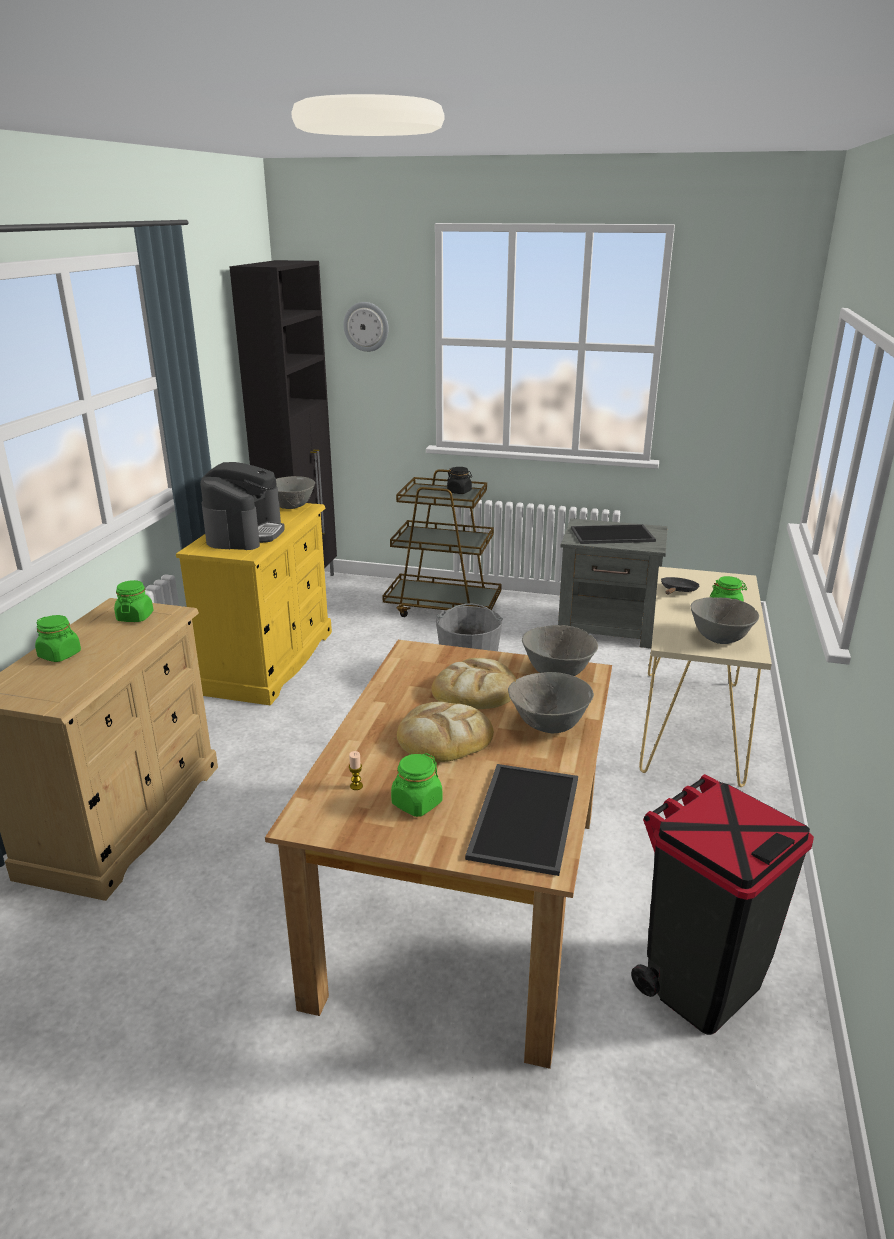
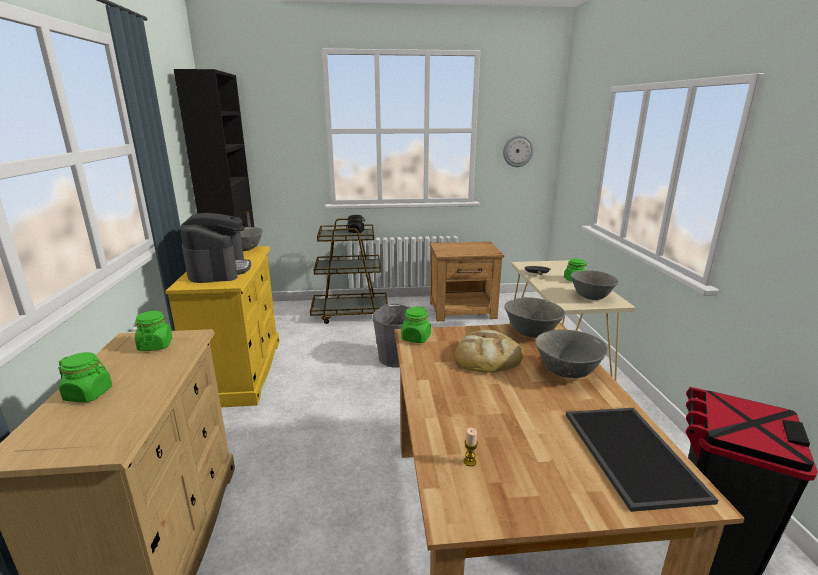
camera: 20 degrees left, 5 degrees down
(366, 326) = (275, 122): wall clock -> wall clock (518, 151)
(416, 803) = (536, 465): green jar -> green jar (416, 338)
(444, 737) = (500, 398): bread -> none
(608, 627) = (463, 310): grey nightstand -> brown nightstand
(611, 535) = (463, 249): tray -> none

